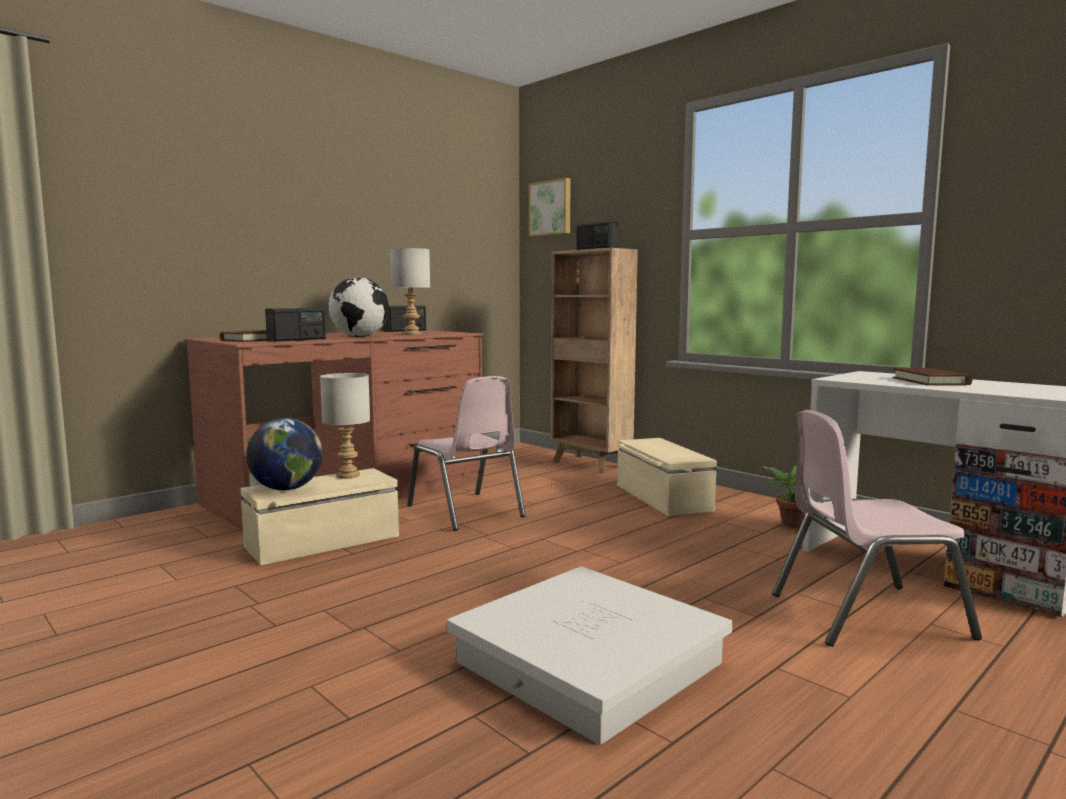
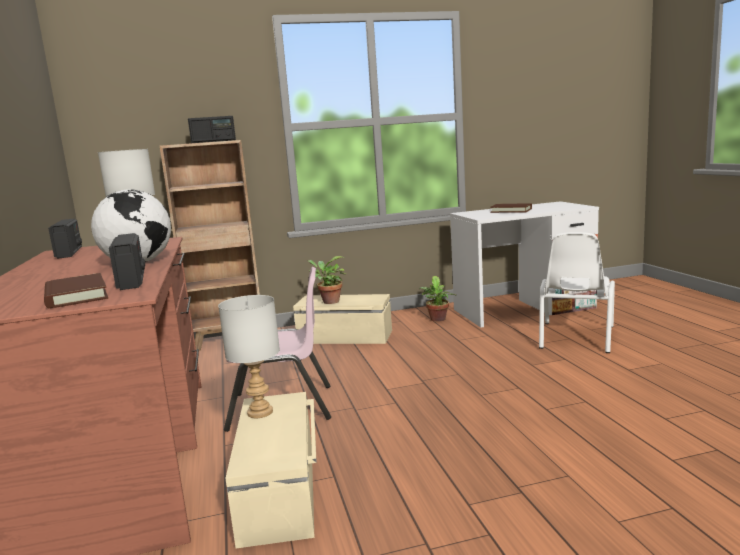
camera: 60 degrees left, 5 degrees up
(286, 489) = (272, 448): globe -> none
(551, 208) = (112, 99): picture -> none
(587, 662) = (608, 413): white storage box -> none
(648, 447) = (328, 302): none -> potted plant
(866, 615) = (575, 337): pink chair -> white chair

